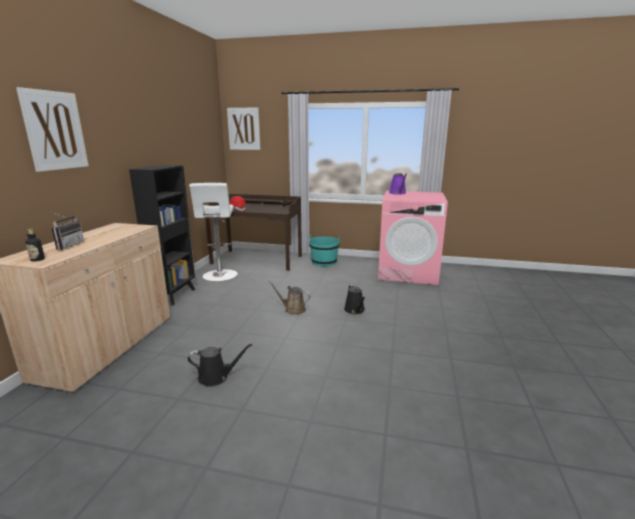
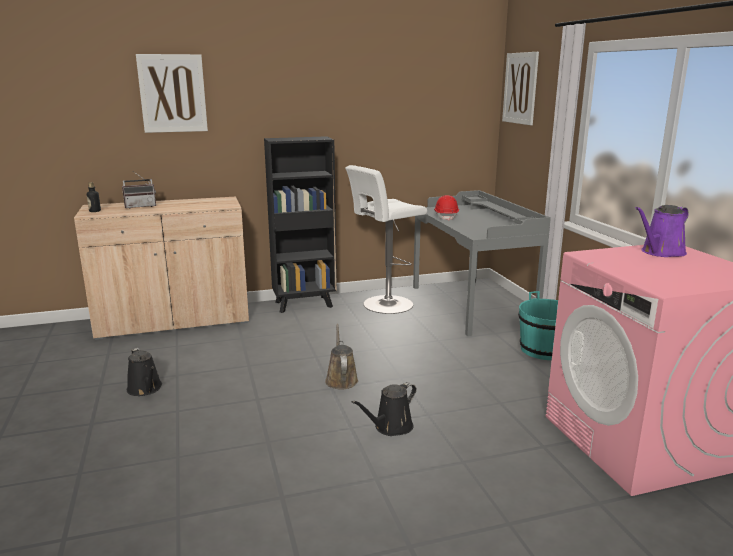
camera: 60 degrees right, 0 degrees up
(257, 259) = (472, 305): brown desk -> grey desk

